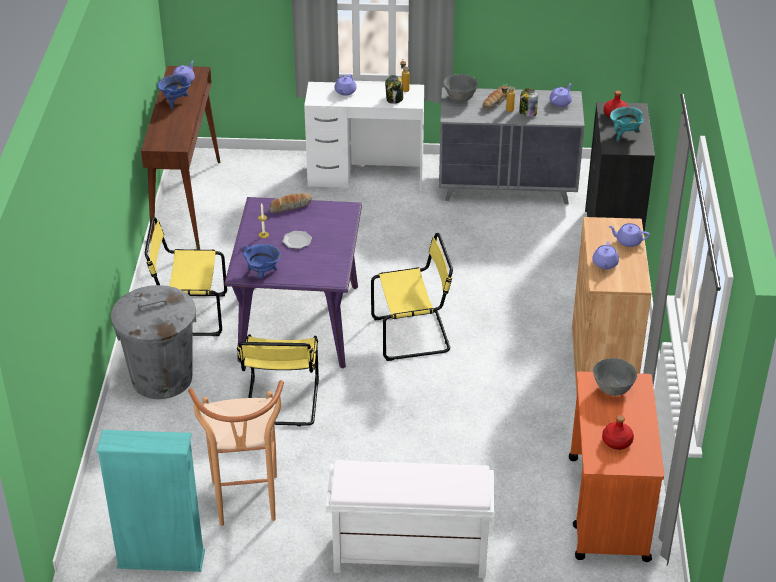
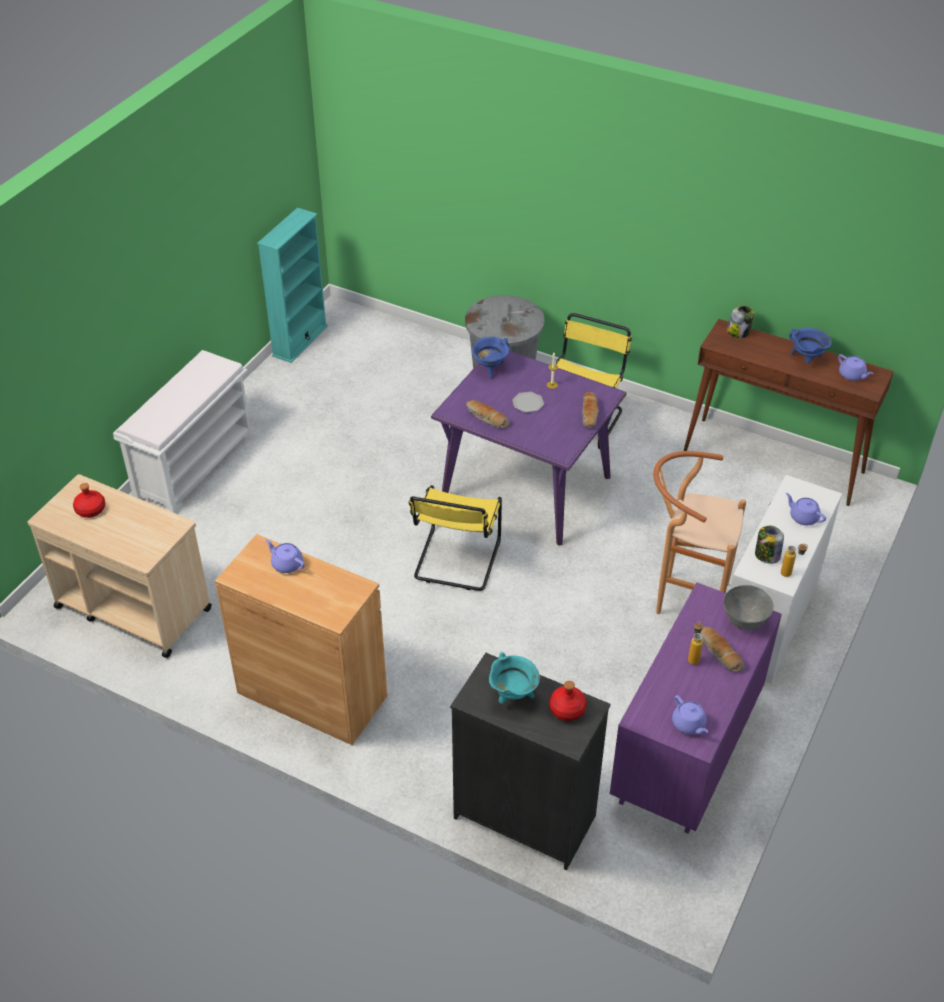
camera: 115 degrees right, 5 degrees up
(246, 506) = (317, 394): brown stool -> brown stool (684, 598)
(281, 403) = (421, 444): yellow chair -> none
(332, 257) = (486, 418): none -> bread
(507, 187) = (686, 753): grey dresser -> purple dresser
(527, 112) = (678, 676): jar -> jar (738, 332)
(608, 509) = (132, 607): orange cart -> beige cart
(613, 389) = (151, 536): grey bowl -> none
(628, 241) = (308, 601): purple teapot -> none

